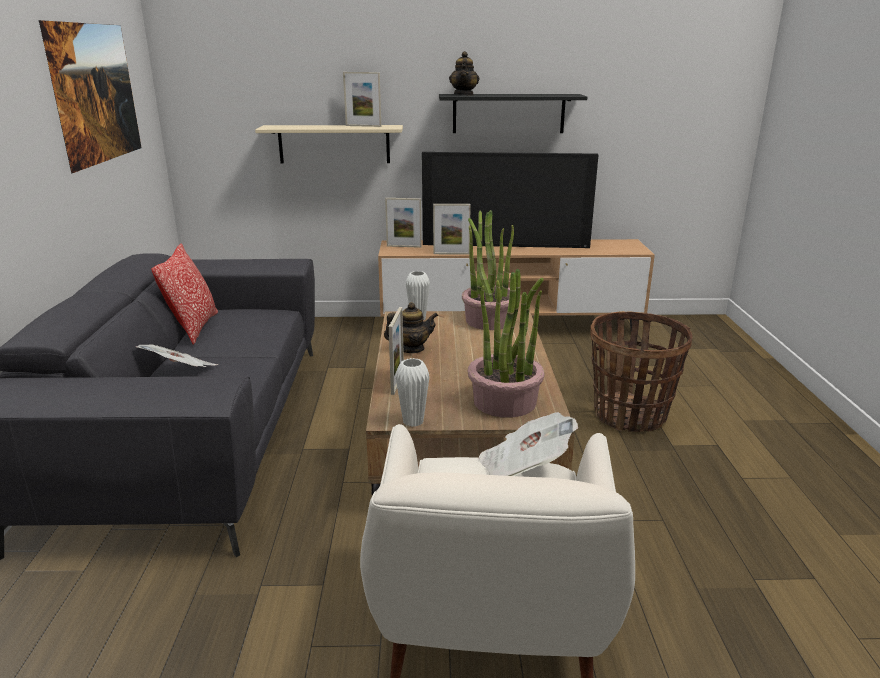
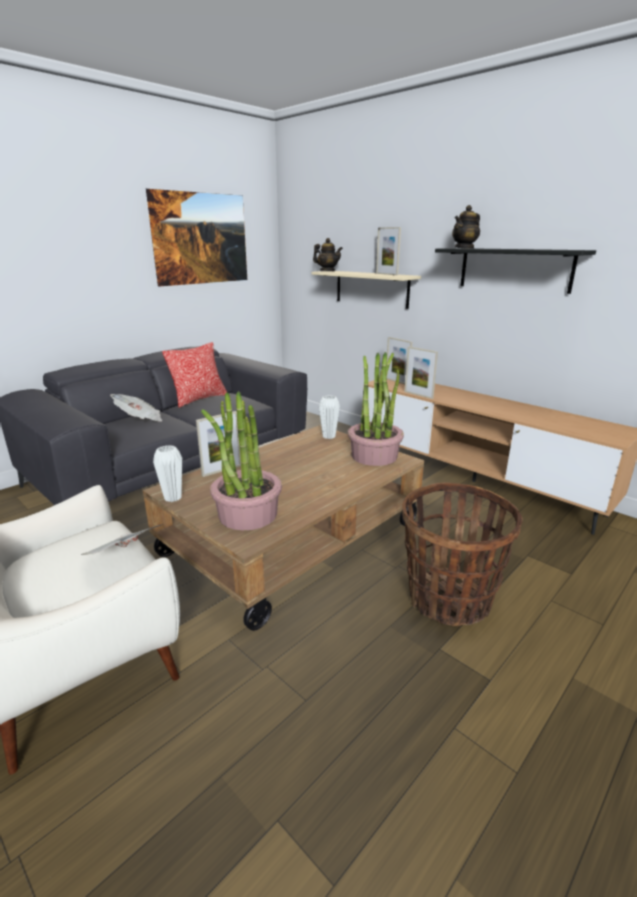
camera: 45 degrees right, 0 degrees up
(411, 349) = (278, 454): teapot -> teapot (327, 271)
(506, 243) = (485, 399): television -> none

